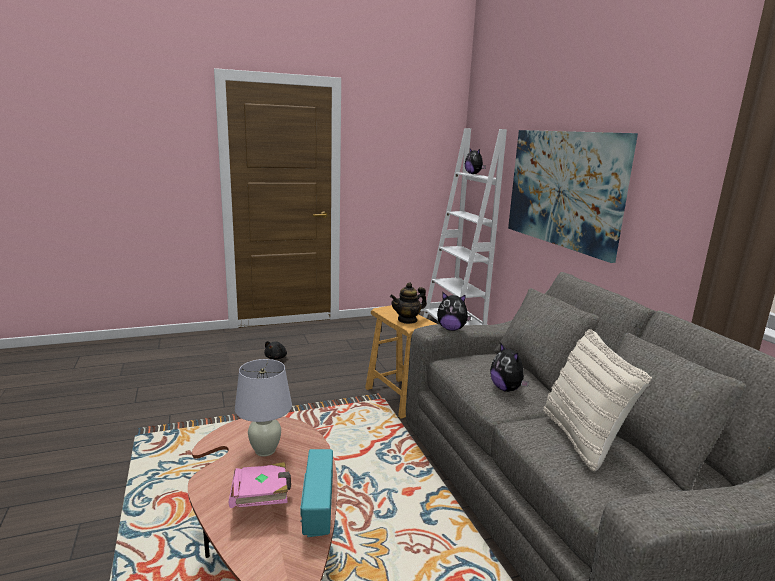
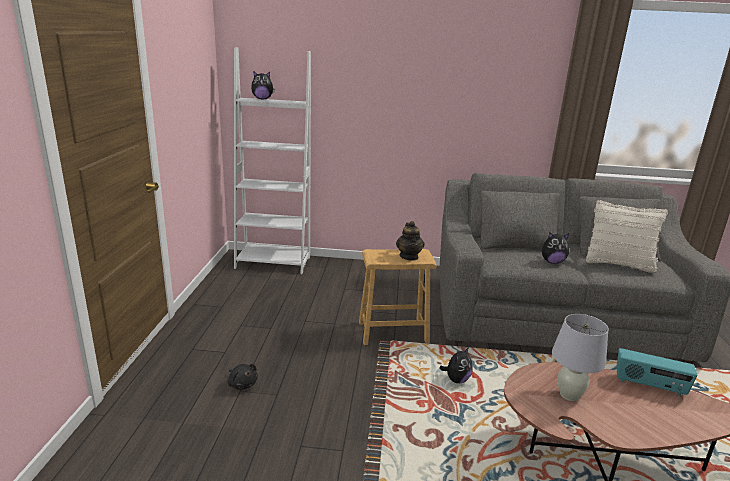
camera: 65 degrees left, 5 degrees up
(262, 498) = (639, 408): pink book -> none
(451, 329) = (471, 243): plush toy -> plush toy (456, 380)
(563, 189) = (400, 105): picture -> none

